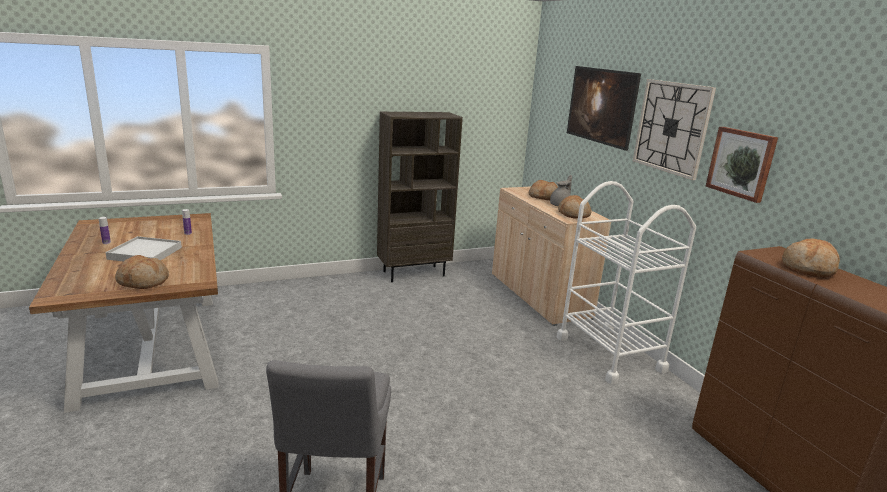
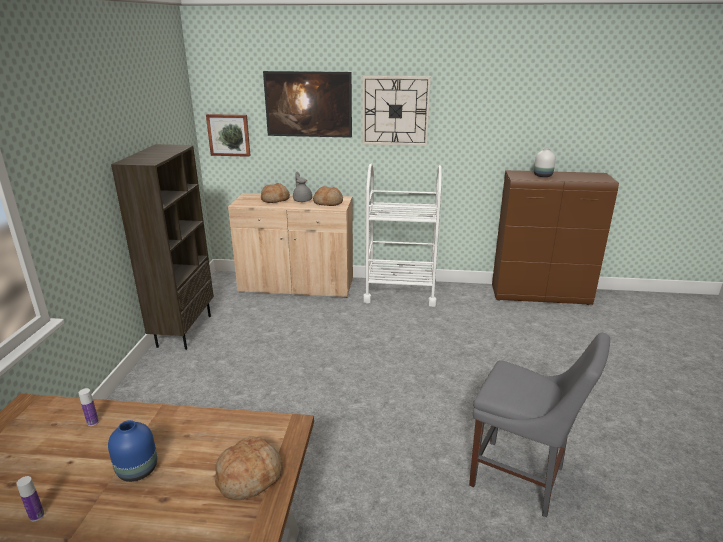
camera: 60 degrees left, 5 degrees up
(145, 253) = (136, 470): white tray -> blue vase
(741, 163) = (463, 125): picture -> picture (229, 135)
(808, 269) = (543, 176): bread -> white vase

